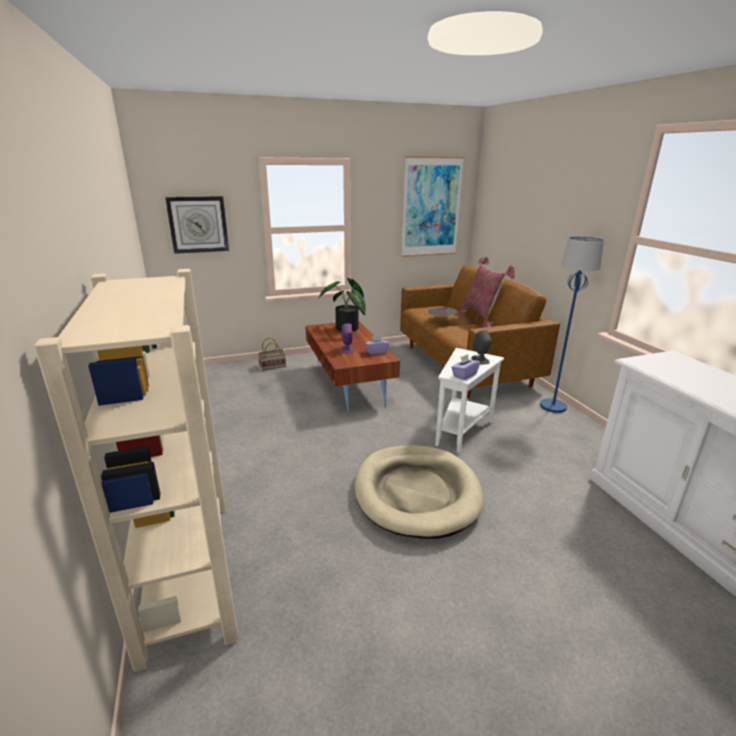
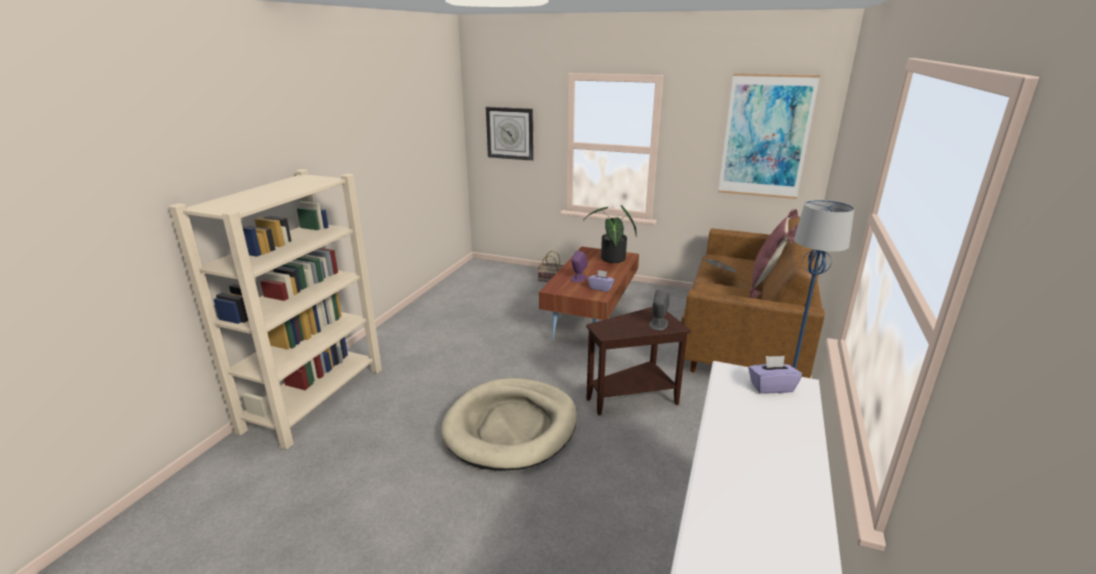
camera: 40 degrees right, 0 degrees up
(461, 430) = (633, 397): white side table -> brown side table
(464, 375) = (612, 332): purple tissue box -> purple tissue box (771, 387)

